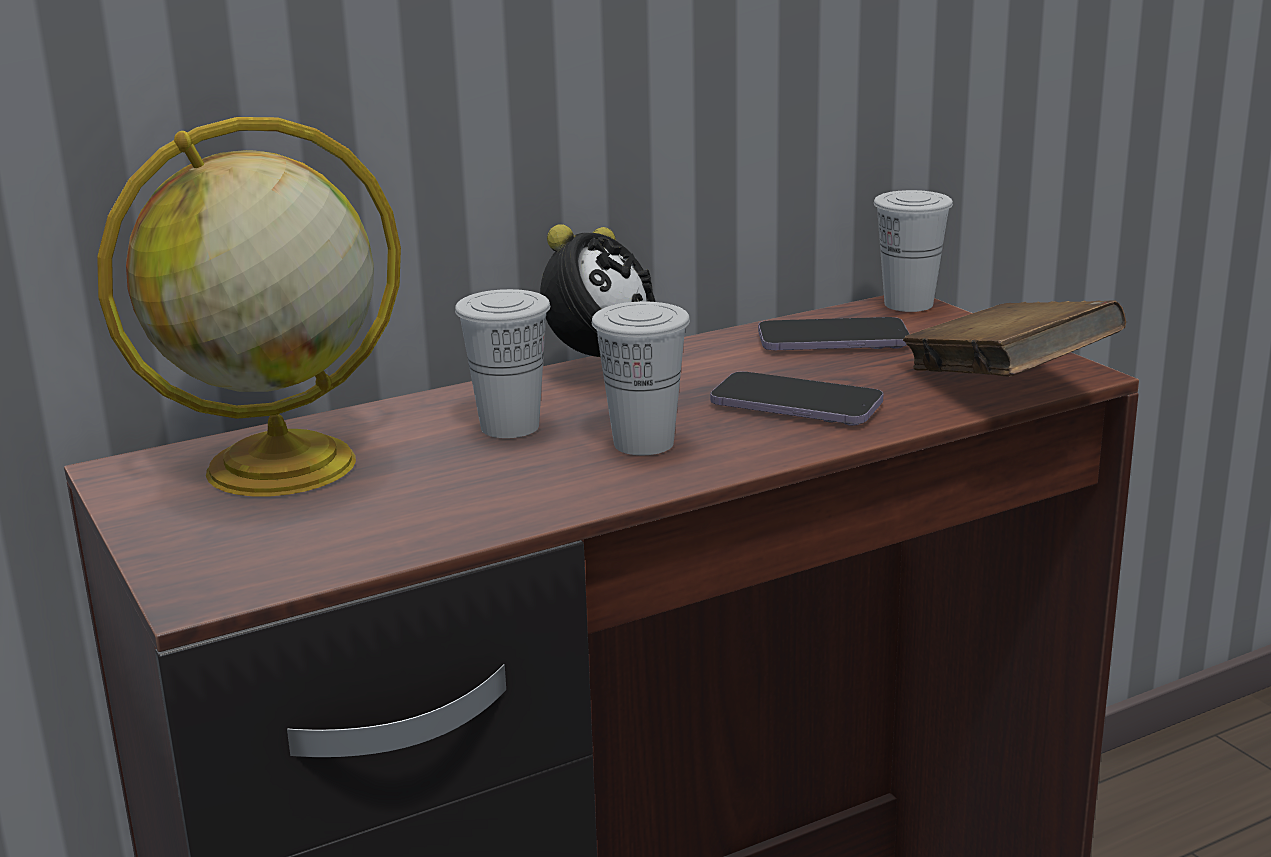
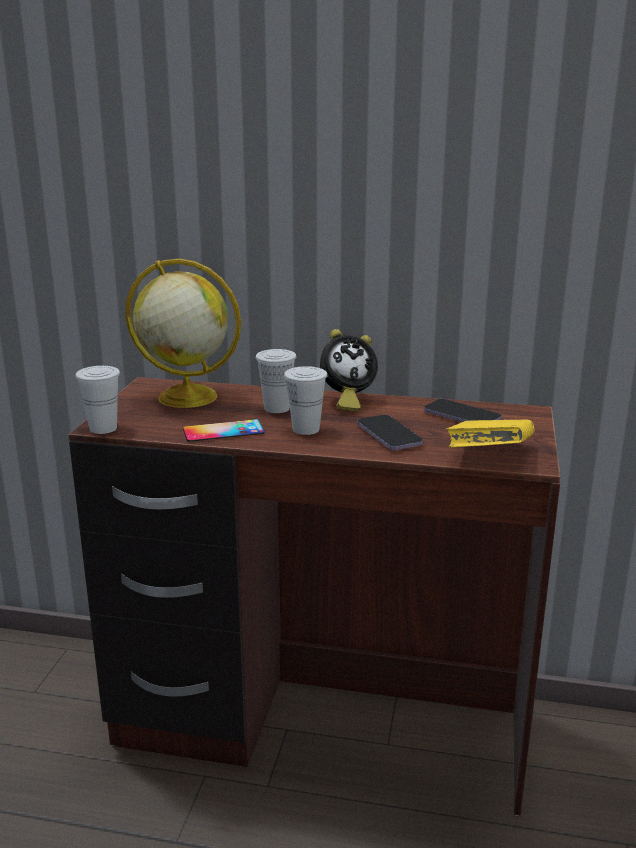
camera: 40 degrees right, 0 degrees up
(501, 501) = (223, 431): none -> phone
(908, 304) = (531, 412): white cup -> white cup (103, 428)
(1005, 386) = (489, 458): brown book -> yellow book

